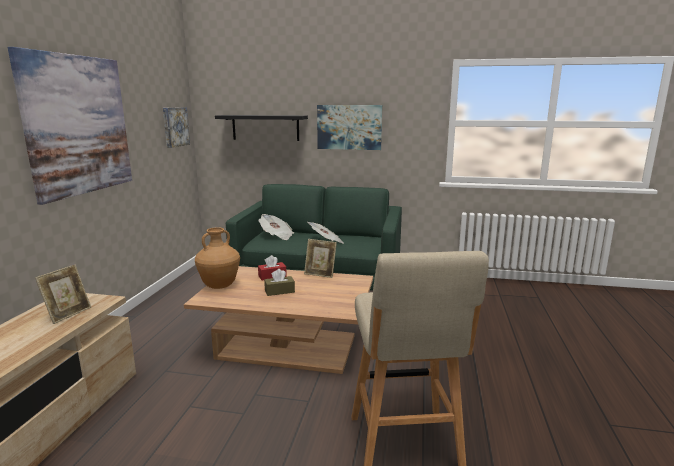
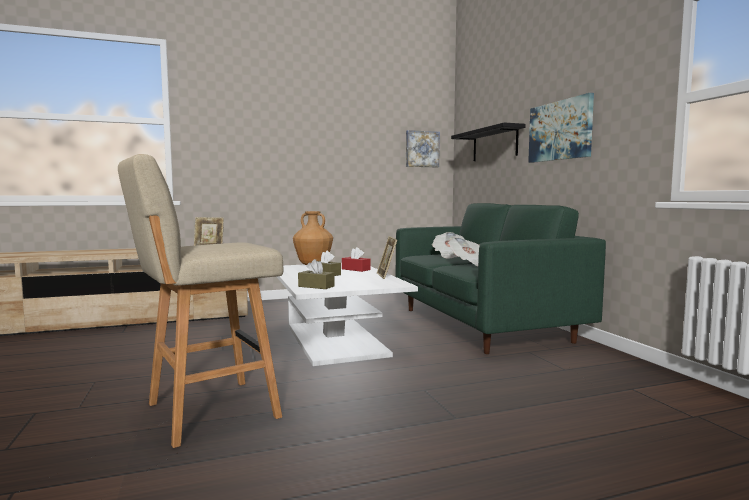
camera: 60 degrees right, 10 degrees down
(78, 125) = (300, 137): picture -> none
(287, 347) = (335, 340): brown coffee table -> white coffee table
(335, 306) = (316, 286): none -> brown tissue box

